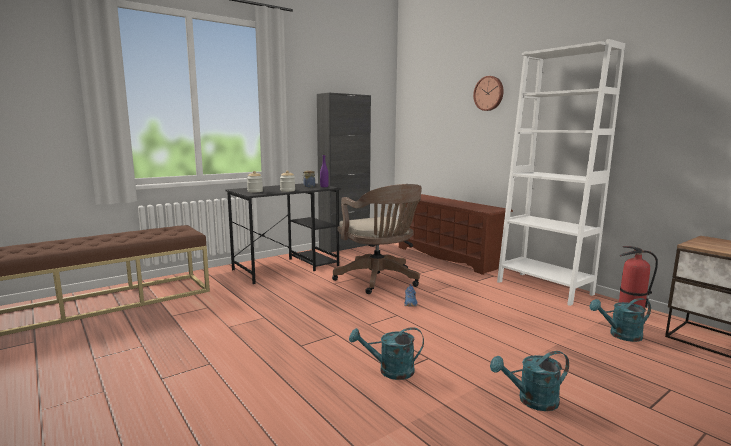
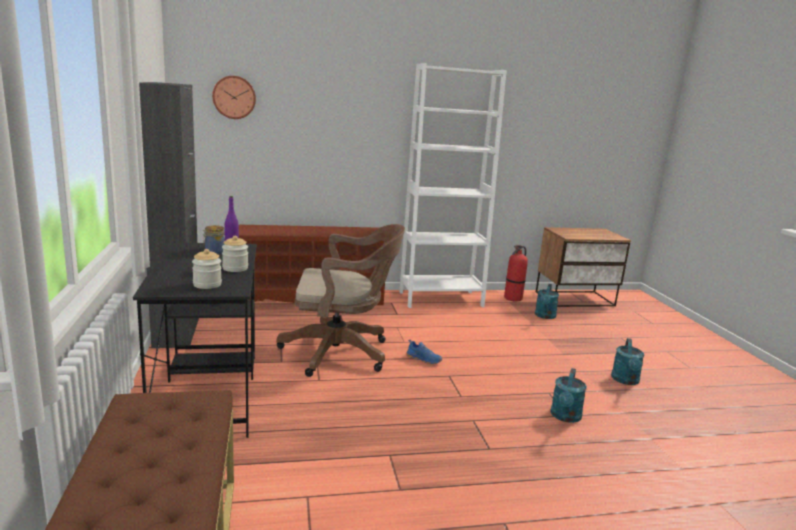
camera: 65 degrees left, 5 degrees up
(489, 93) = (346, 95): wall clock -> wall clock (234, 97)

